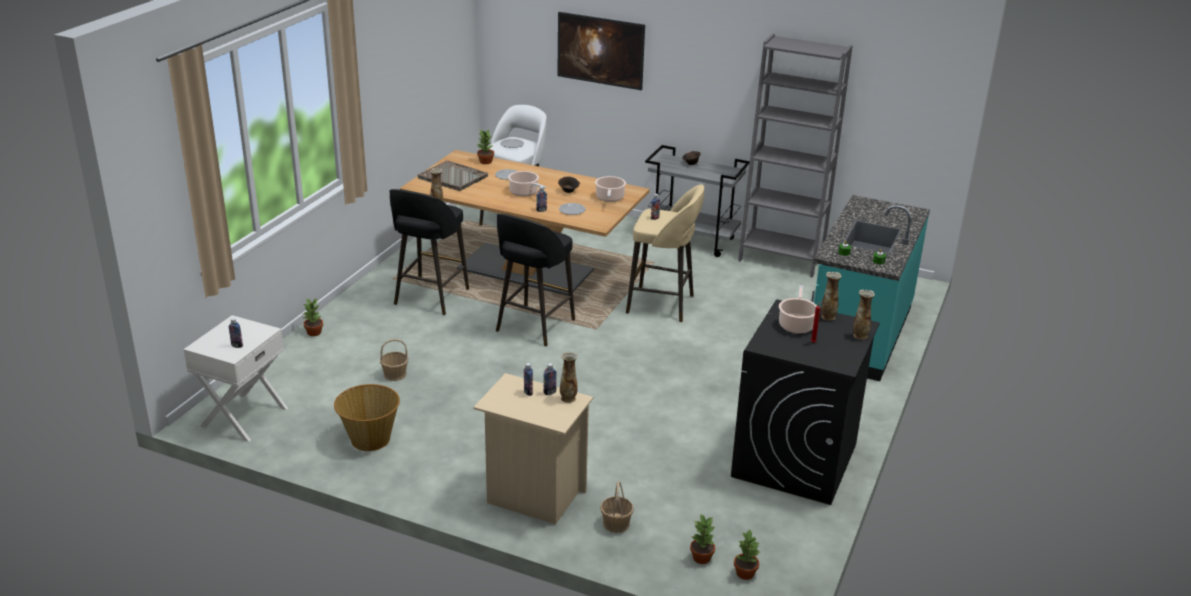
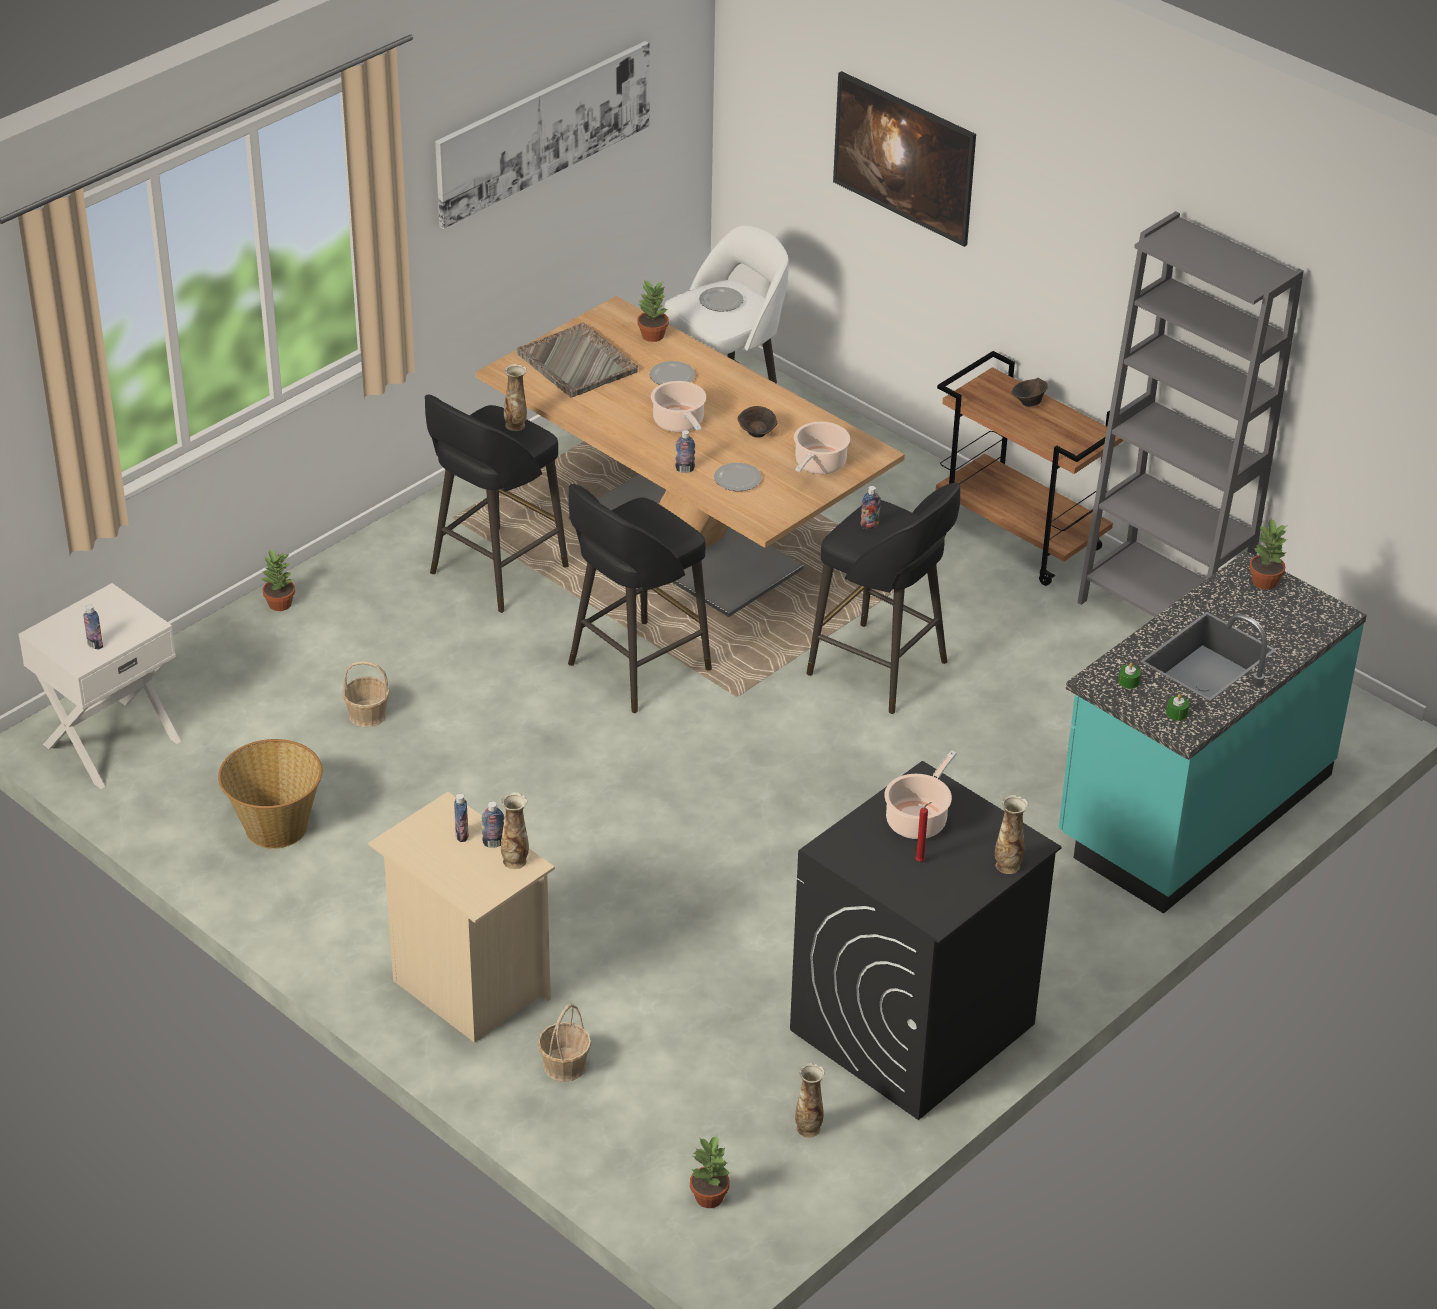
camera: 20 degrees right, 10 degrees up
(412, 55) = (543, 132): none -> picture
(662, 305) = (881, 670): beige stool -> black stool
(692, 240) = (1022, 538): grey cart -> brown cart
(702, 557) = (660, 1154): potted plant -> potted plant (1265, 581)
(828, 316) = (982, 815): vase -> vase (808, 1128)

